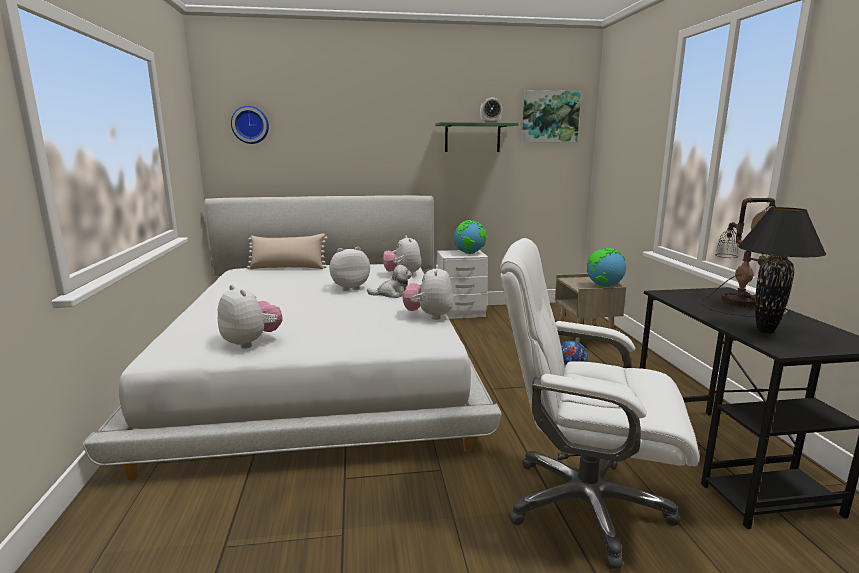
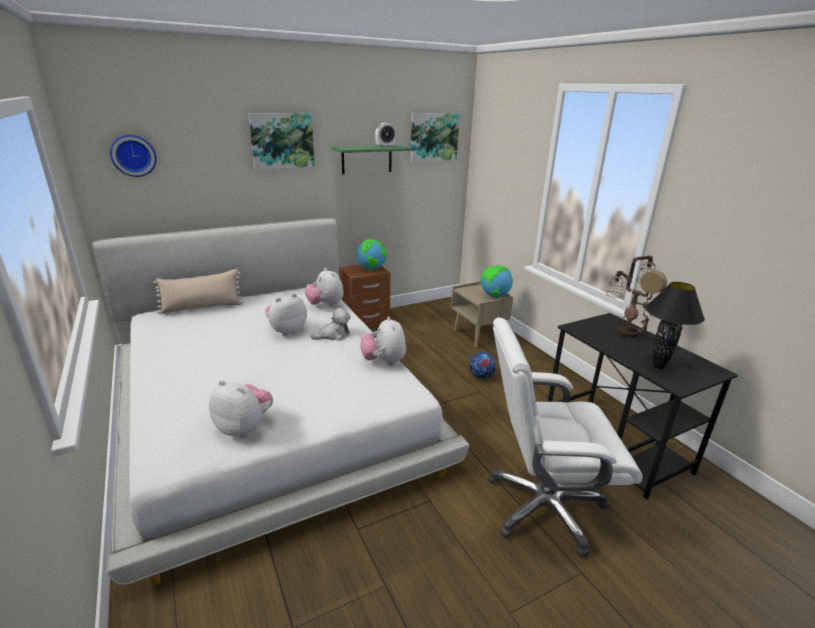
camera: 20 degrees left, 10 degrees up
(385, 116) = (282, 141): none -> picture
(460, 312) = (365, 321): white nightstand -> brown nightstand

